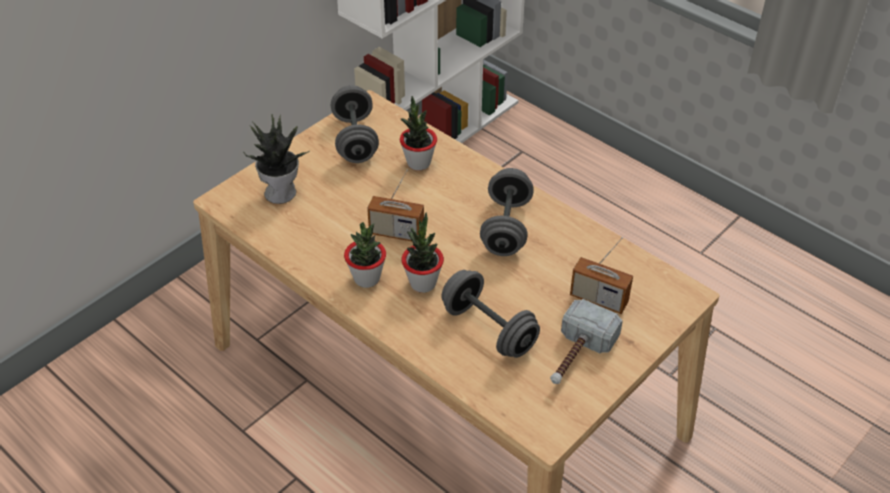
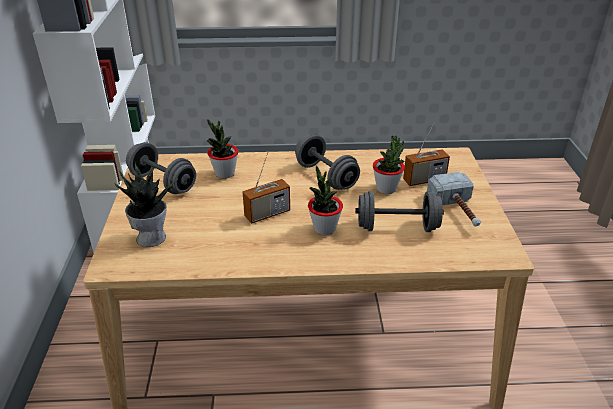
camera: 45 degrees left, 10 degrees down
(367, 278) = (287, 247): potted plant -> potted plant (386, 188)

